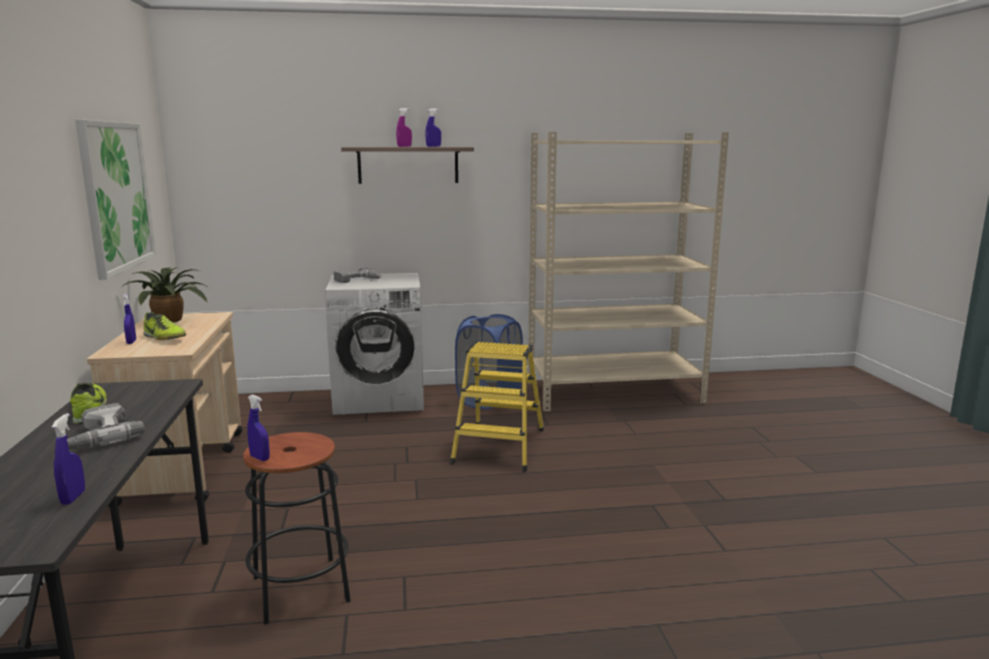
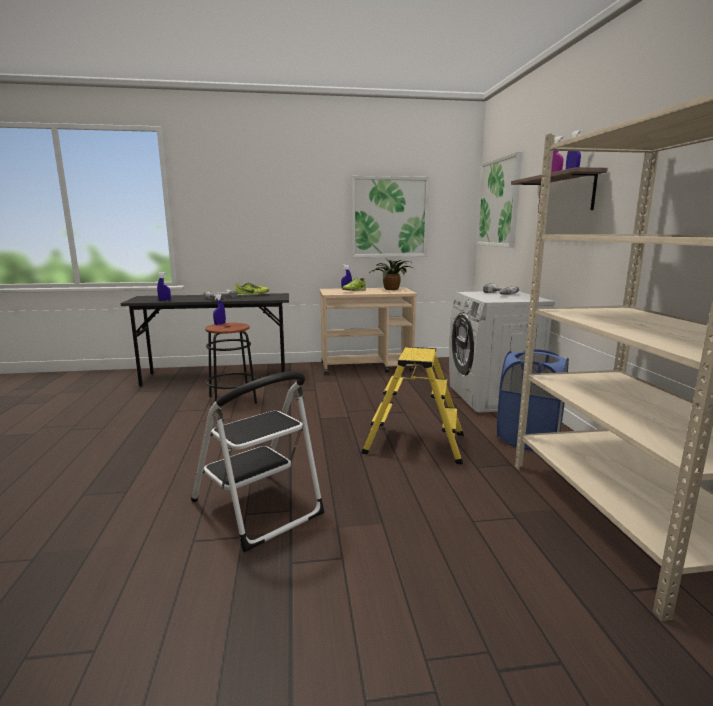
camera: 90 degrees right, 0 degrees up
(244, 167) = (498, 203): none -> picture
(657, 522) = (258, 509): none -> step ladder

